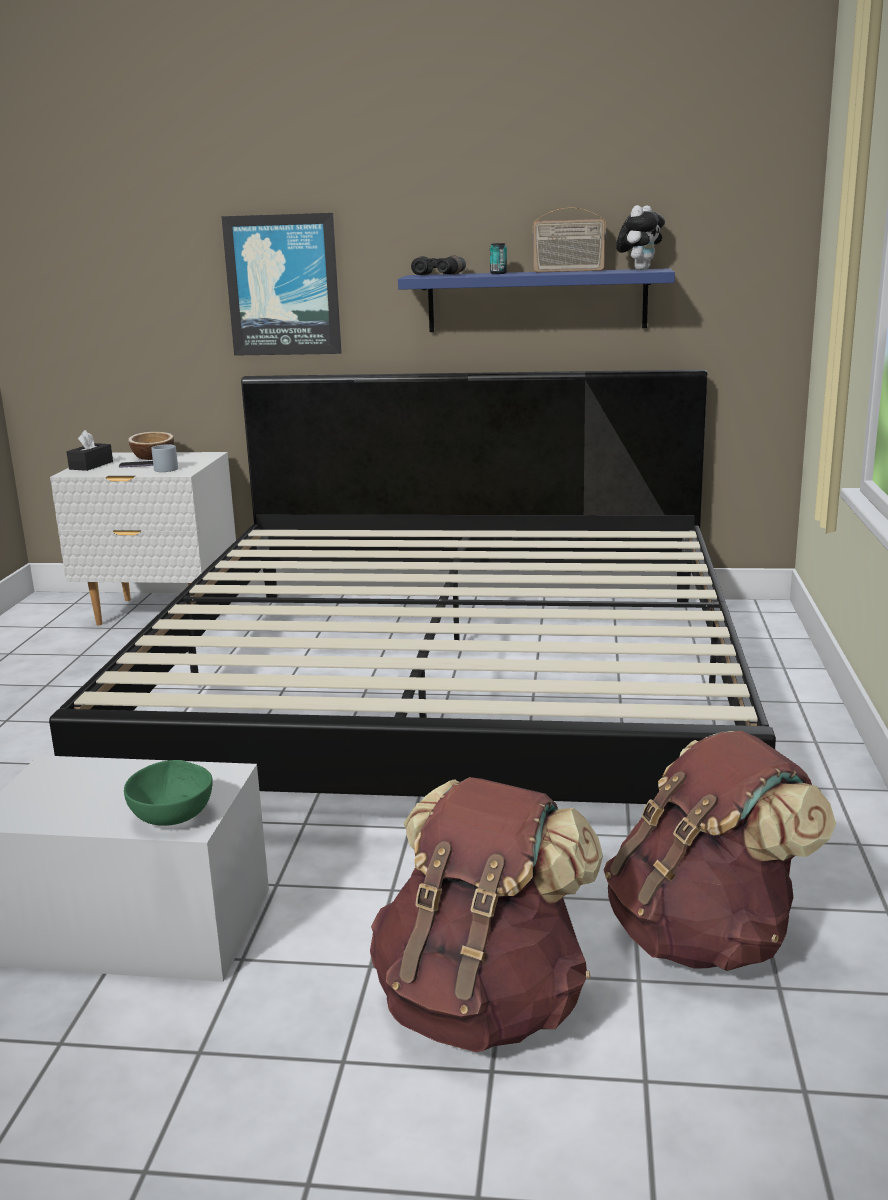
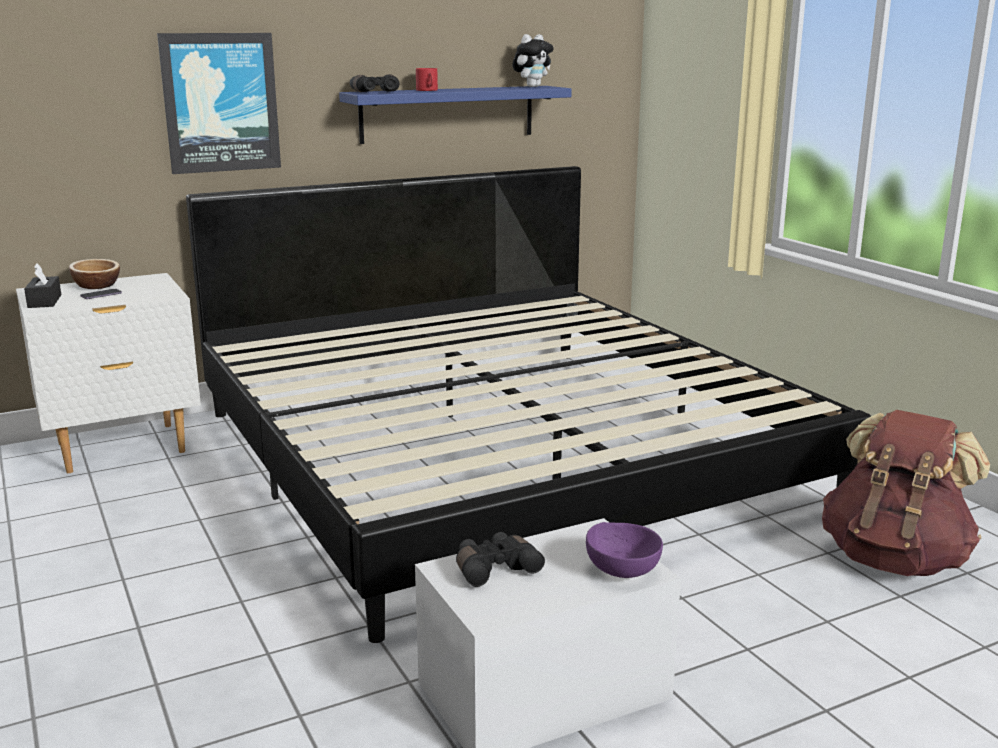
camera: 35 degrees left, 0 degrees up
(82, 779) = (494, 568): none -> black binoculars
(166, 468) = (143, 294): grey mug -> none
(174, 816) = (622, 569): green bowl -> purple bowl
(483, 1004) = (846, 643): brown backpack -> none
(498, 273) = (428, 90): can -> red mug
(568, 271) = (479, 88): radio -> none
(639, 269) = (532, 86): plush toy -> plush toy turned 45 degrees clockwise

